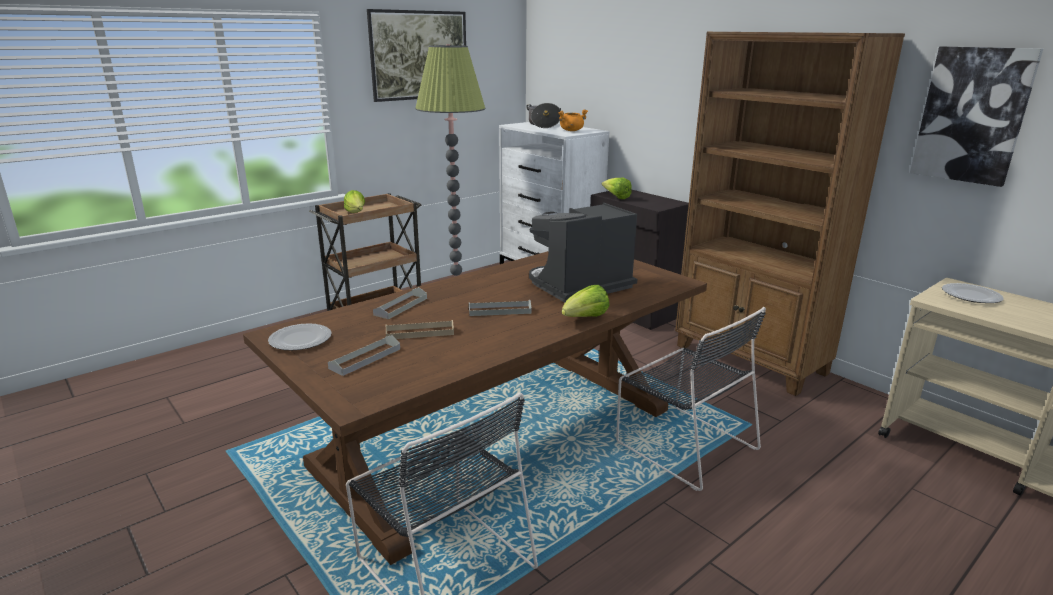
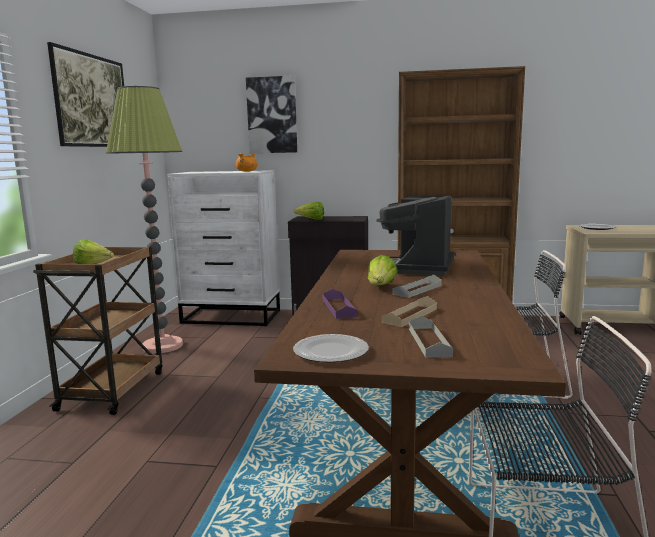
camera: 40 degrees left, 10 degrees down
(401, 306) = (339, 308): grey tray -> purple tray
(544, 125) = (207, 171): cooking pot -> none
(585, 318) = (480, 279): lettuce -> lettuce (381, 287)
(972, 115) = (561, 122): picture -> picture (272, 115)

